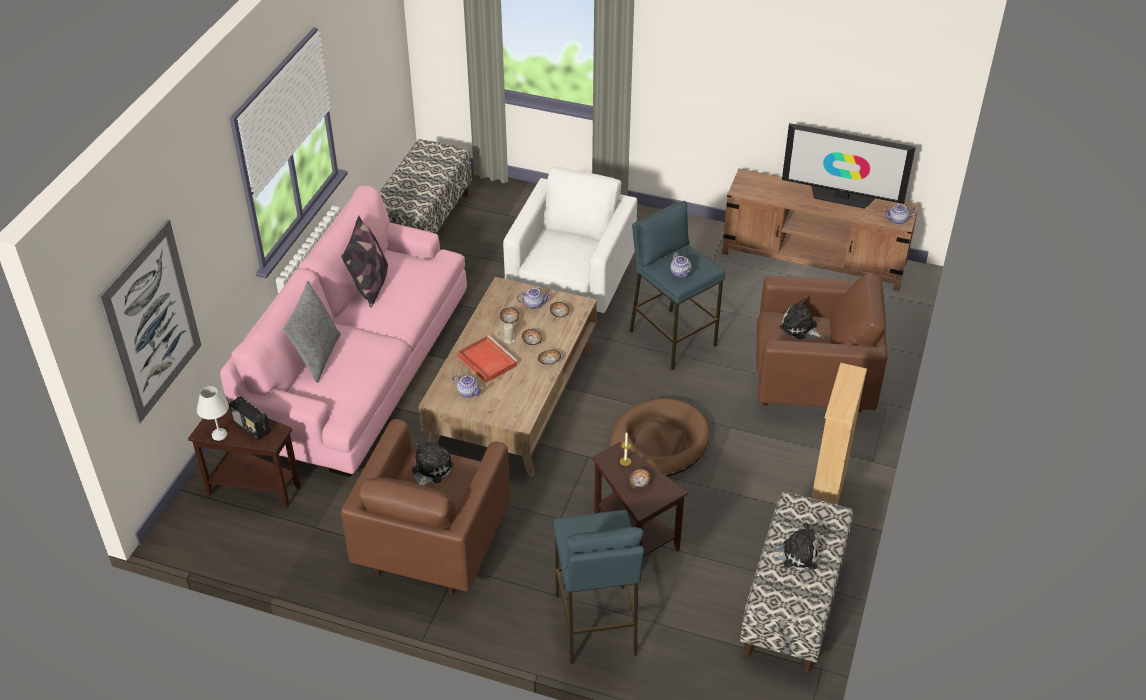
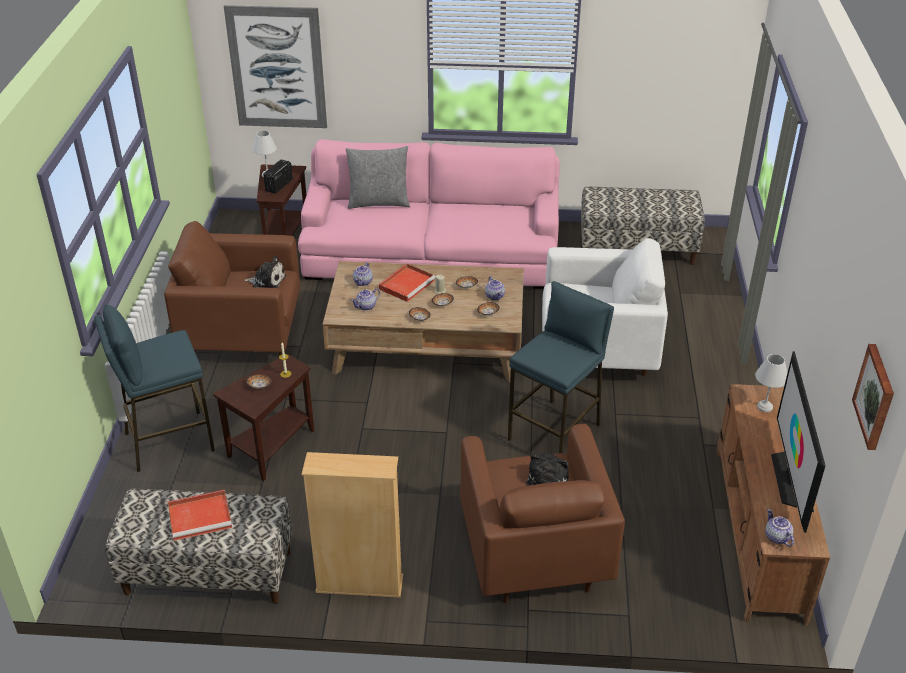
camera: 75 degrees right, 5 degrees down
(370, 285) = (477, 208): pillow -> none
(658, 442) = (400, 445): brown dog bed -> none
(681, 273) = (542, 352): teapot -> teapot (366, 307)
(760, 185) = (765, 407): none -> white table lamp
(796, 554) = (201, 516): plush toy -> red tray
(921, 82) = (875, 396): none -> picture

